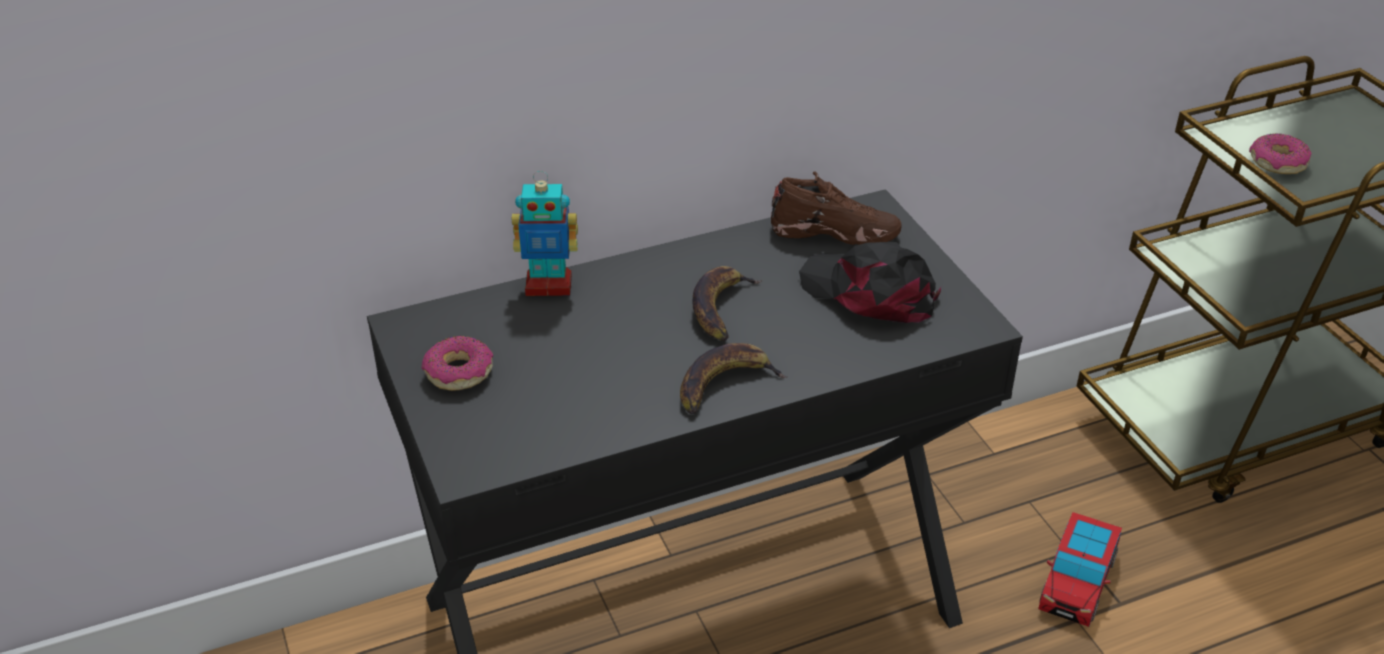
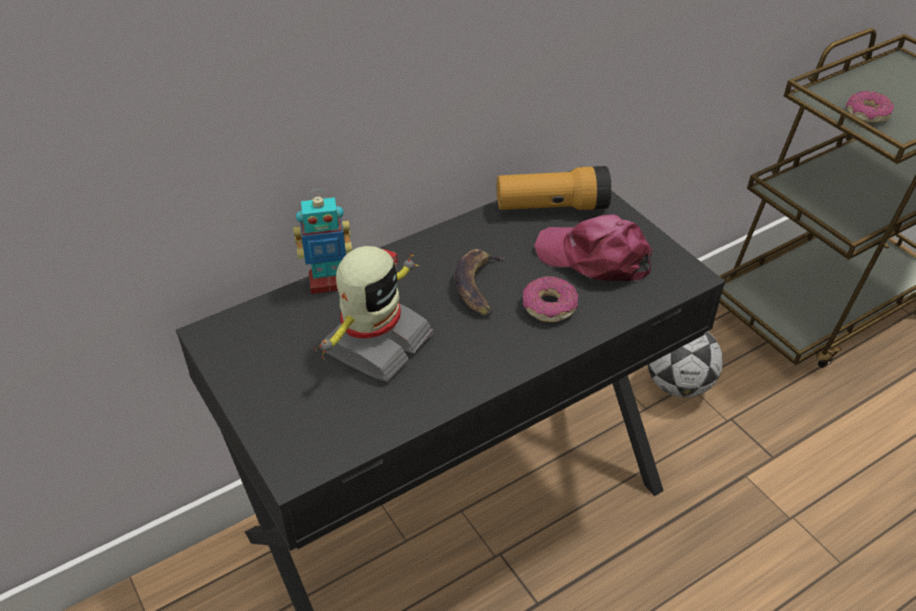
camera: 10 degrees left, 5 degrees up
(459, 372) = (269, 373): donut -> donut (549, 306)
(585, 354) = (374, 342): none -> toy robot
(725, 384) = (499, 355): banana -> none
(835, 231) = (551, 207): brown shoe -> flashlight
(870, 293) = (594, 257): black cap -> pink cap
(1015, 498) = (678, 384): none -> football
(1077, 581) = (738, 444): toy car -> none

